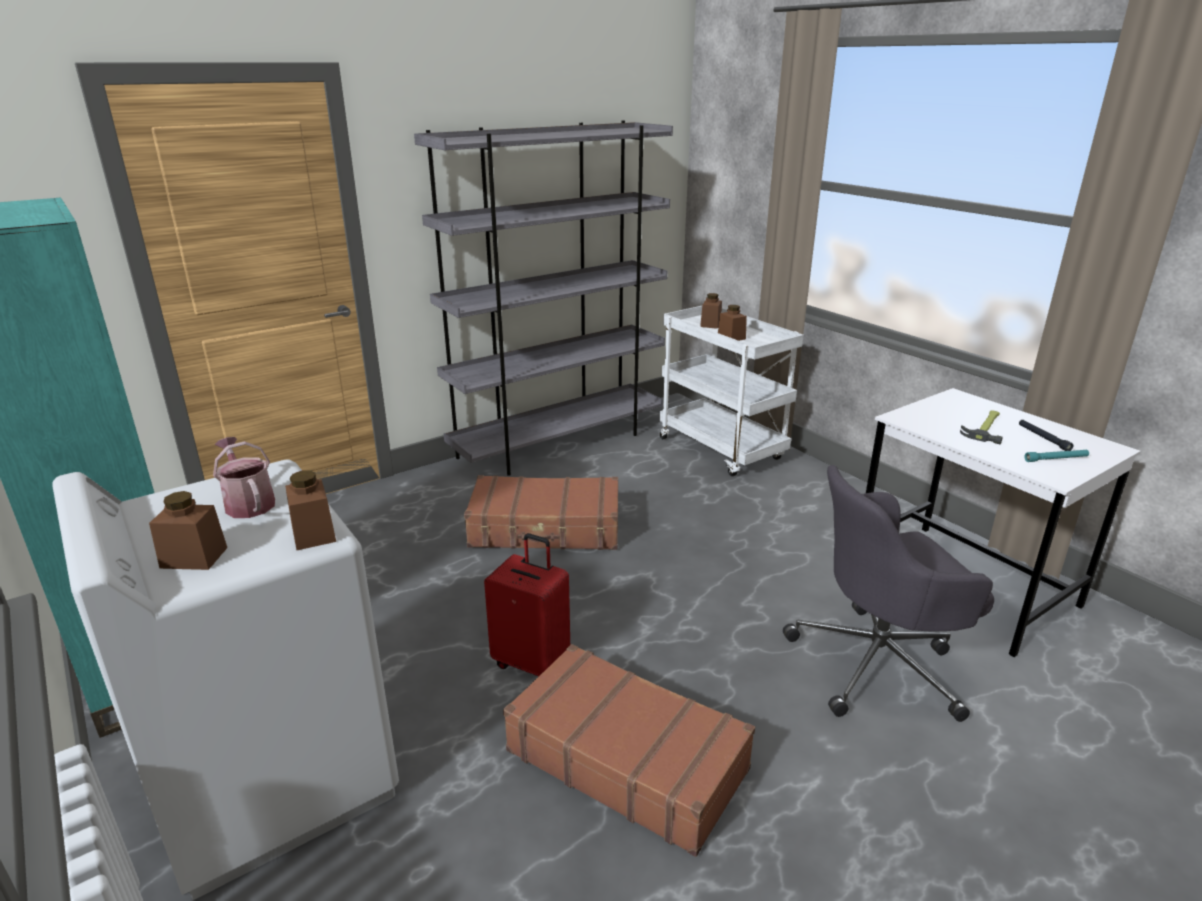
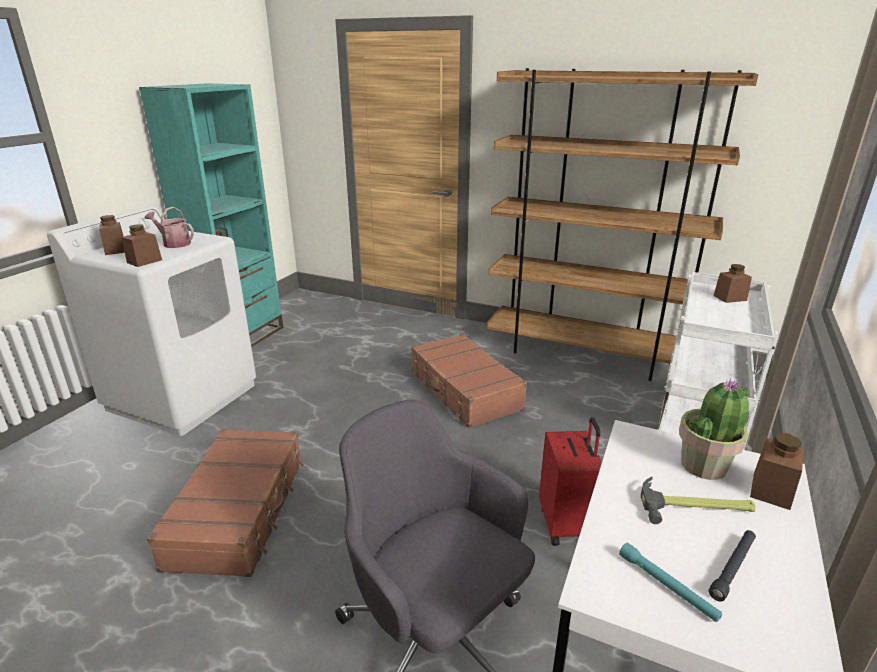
camera: 60 degrees right, 0 degrees up
(248, 503) = (174, 243): watering can -> watering can turned 90 degrees counterclockwise
(533, 662) = (314, 439): red suitcase -> red suitcase (565, 524)
(559, 443) = (585, 354): grey bookcase -> brown bookcase
(731, 337) = (714, 313): brown jar -> brown jar (771, 490)
(944, 411) = (704, 465): none -> potted plant

